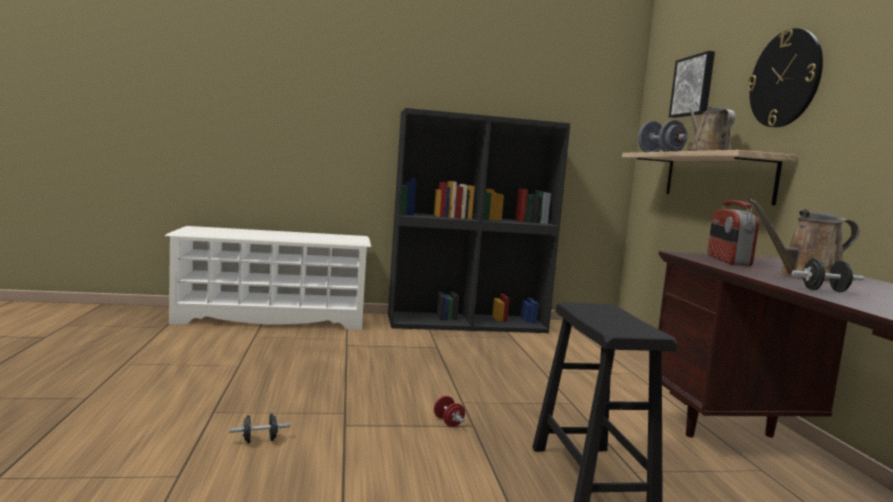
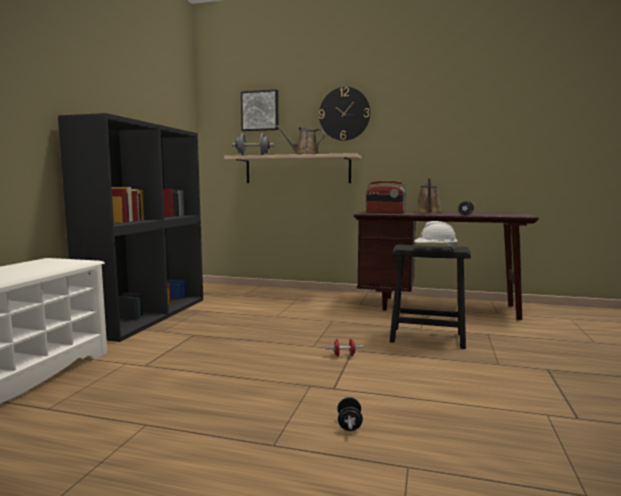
camera: 65 degrees left, 0 degrees up
(590, 319) = (435, 249): none -> white hard hat

